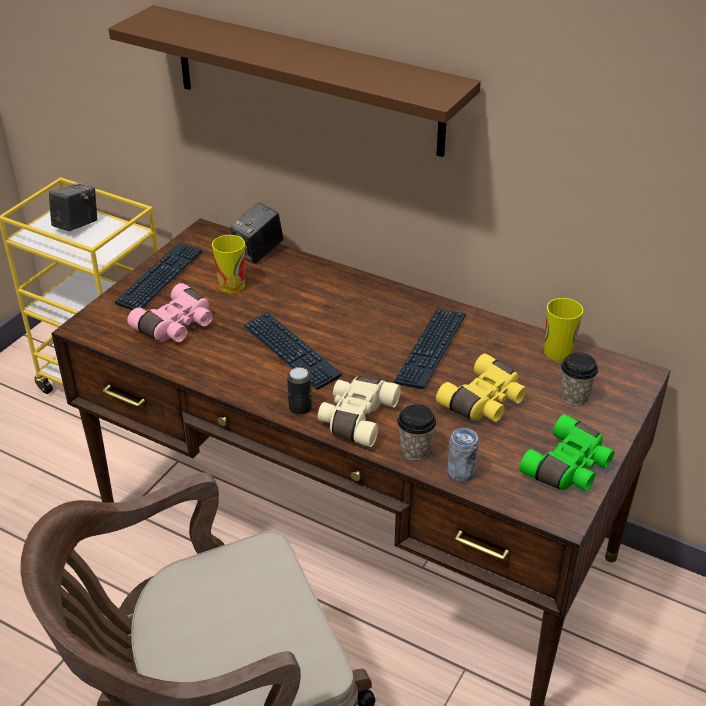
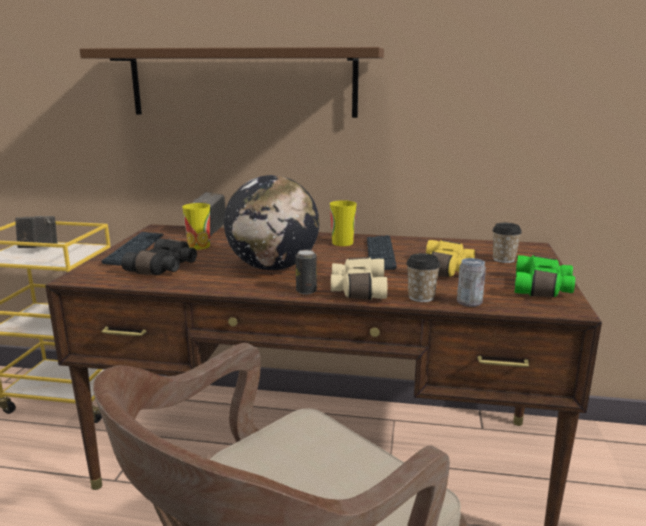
camera: 20 degrees left, 20 degrees down
(177, 326) = (165, 268): pink binoculars -> black binoculars
(290, 351) = (273, 267): keyboard -> globe
(558, 352) = (468, 244): cup -> cup (342, 243)

